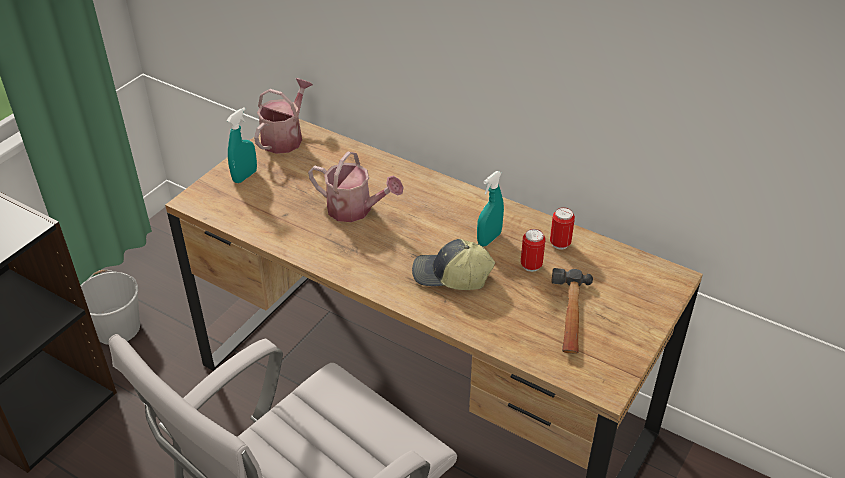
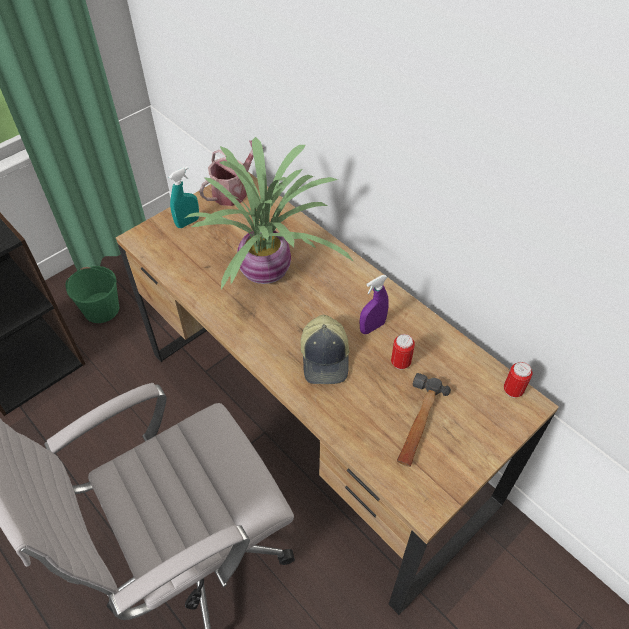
camera: 15 degrees right, 10 degrees up
(118, 327) = (102, 309): white bucket -> green bucket
(355, 210) = (267, 273): watering can -> potted plant
(451, 276) = (326, 358): cap -> cap turned 120 degrees counterclockwise
(489, 239) = (372, 327): turquoise spray bottle -> purple spray bottle
(560, 243) = (434, 345): can -> can (513, 390)

